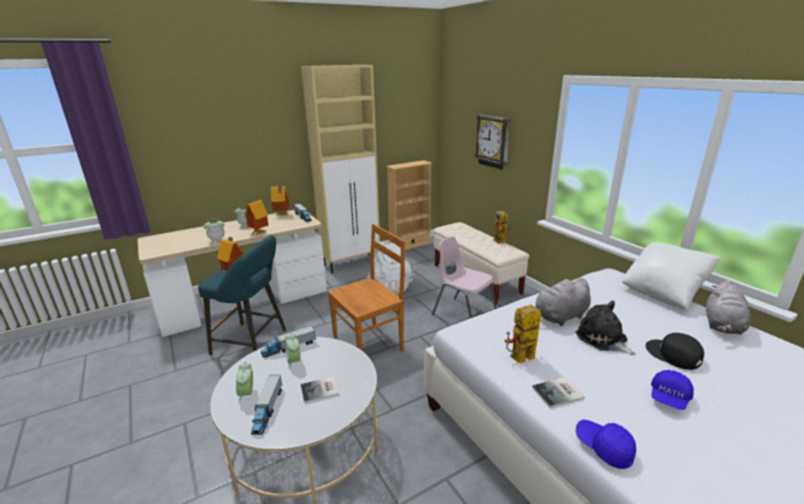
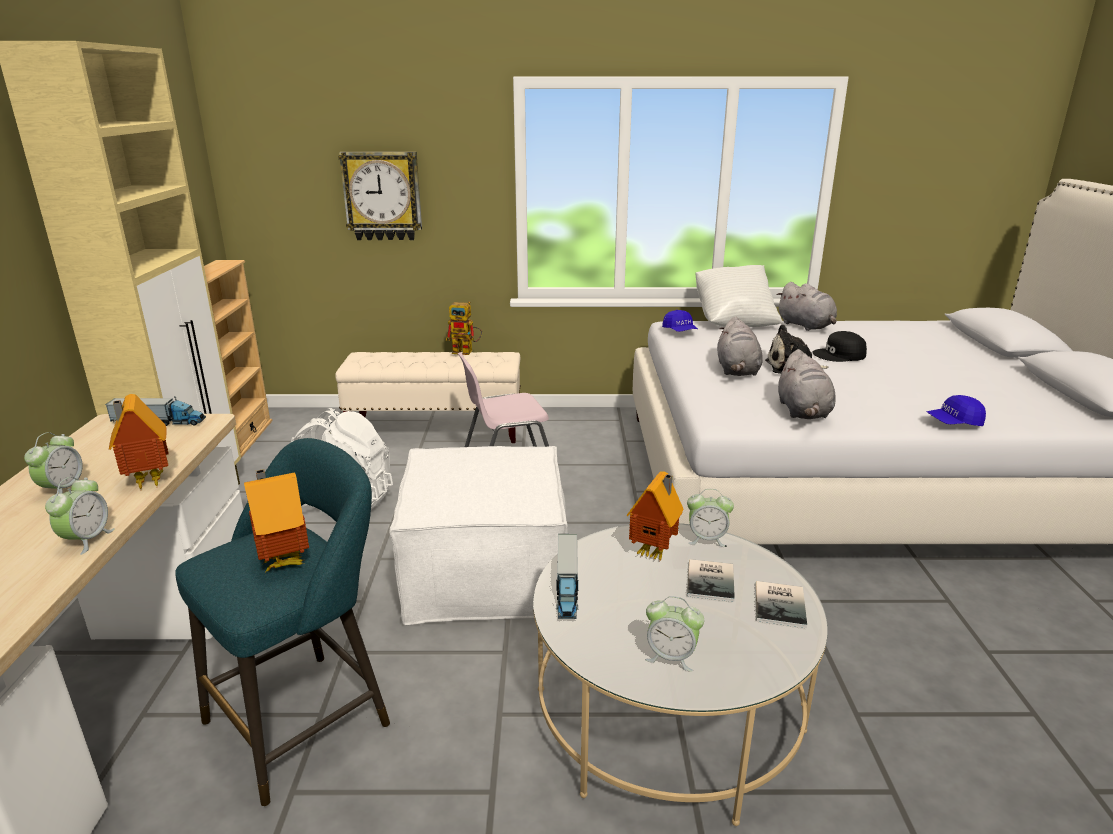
camera: 60 degrees left, 0 degrees up
(267, 410) = (729, 641): toy truck -> none
(282, 215) = (90, 440): toy house -> toy house (655, 553)
(294, 362) = (615, 590): alarm clock -> alarm clock (707, 539)
(370, 345) = (486, 573): brown chair -> white ottoman
(519, 360) = (803, 412): toy robot -> grey plush toy
(559, 393) = (871, 413): book -> book (782, 604)
(669, 398) = (898, 379): blue cap -> blue cap (680, 331)

